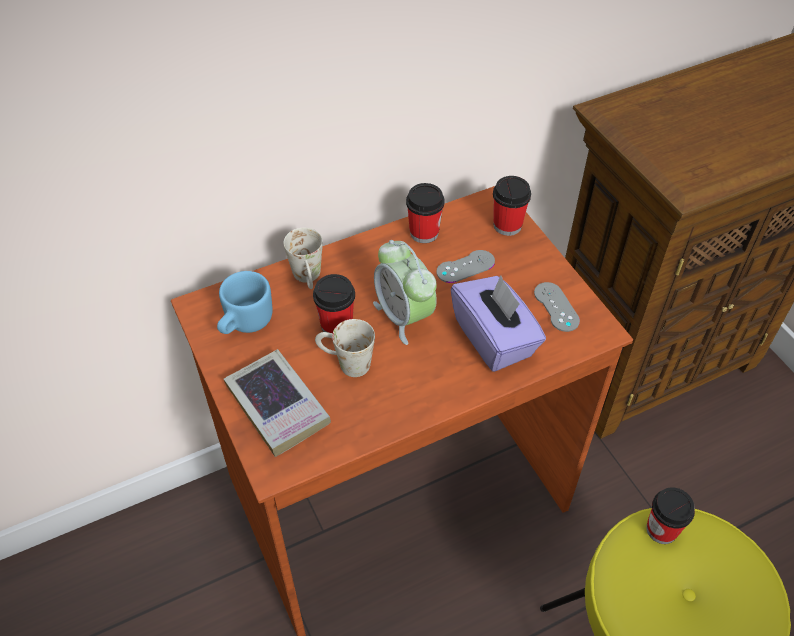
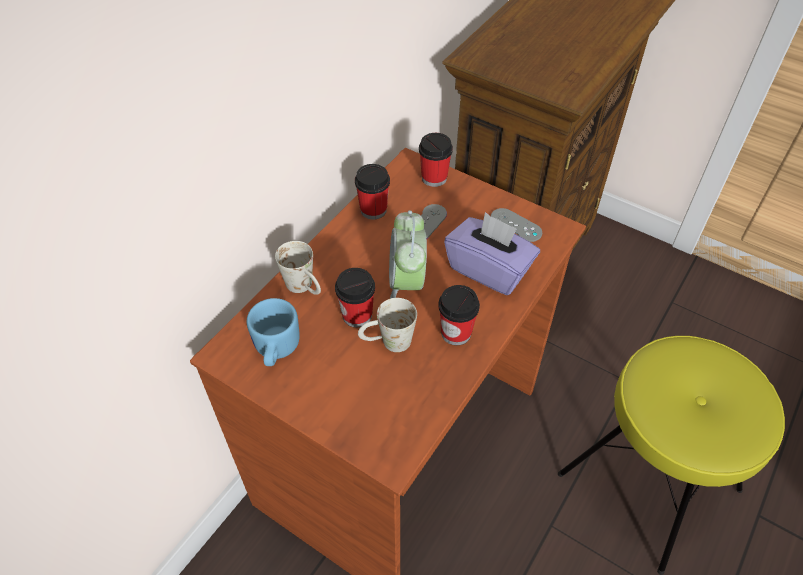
camera: 30 degrees left, 0 degrees up
(277, 406) = (357, 406): book -> none
(404, 316) = (407, 283): alarm clock -> alarm clock turned 60 degrees clockwise
(661, 529) = (655, 363): cup -> cup (456, 333)

